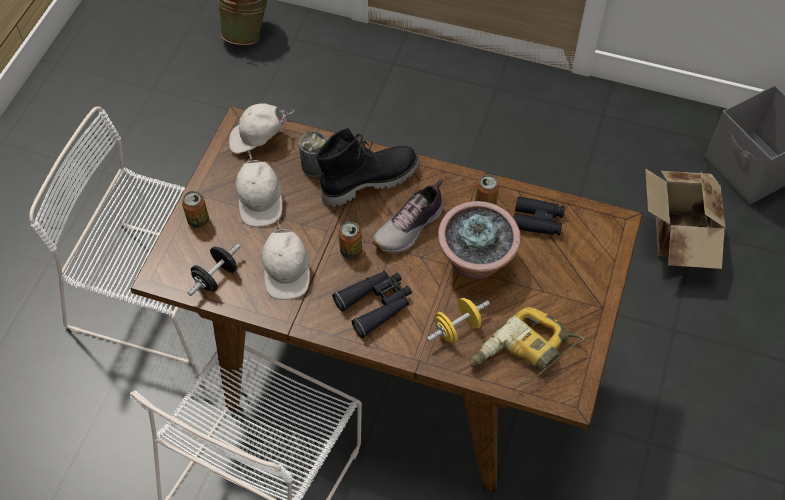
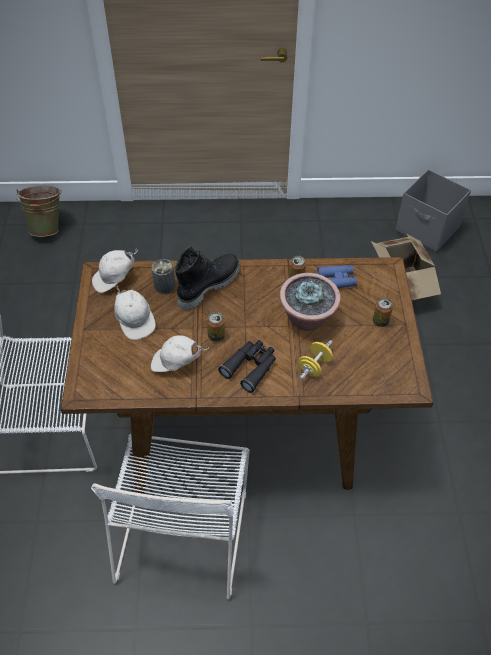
camera: 20 degrees left, 5 degrees down
(198, 220) = (93, 347): can -> can (380, 321)
(216, 277) = (124, 383): black dumbbell -> none
(287, 272) = (176, 363): white cap -> white cap turned 120 degrees clockwise
(410, 228) = (251, 309): shoe -> none
(523, 355) = (368, 370): power drill -> none
(537, 220) = (336, 280): black binoculars -> blue binoculars

